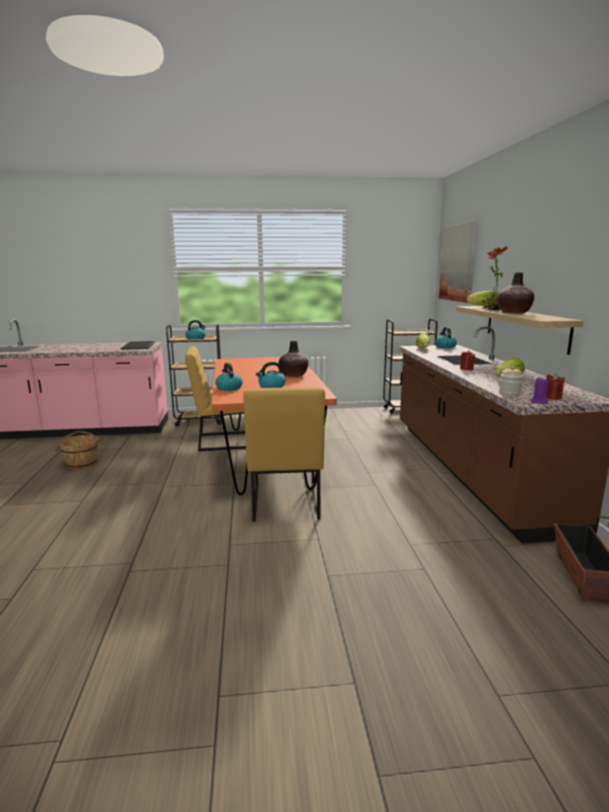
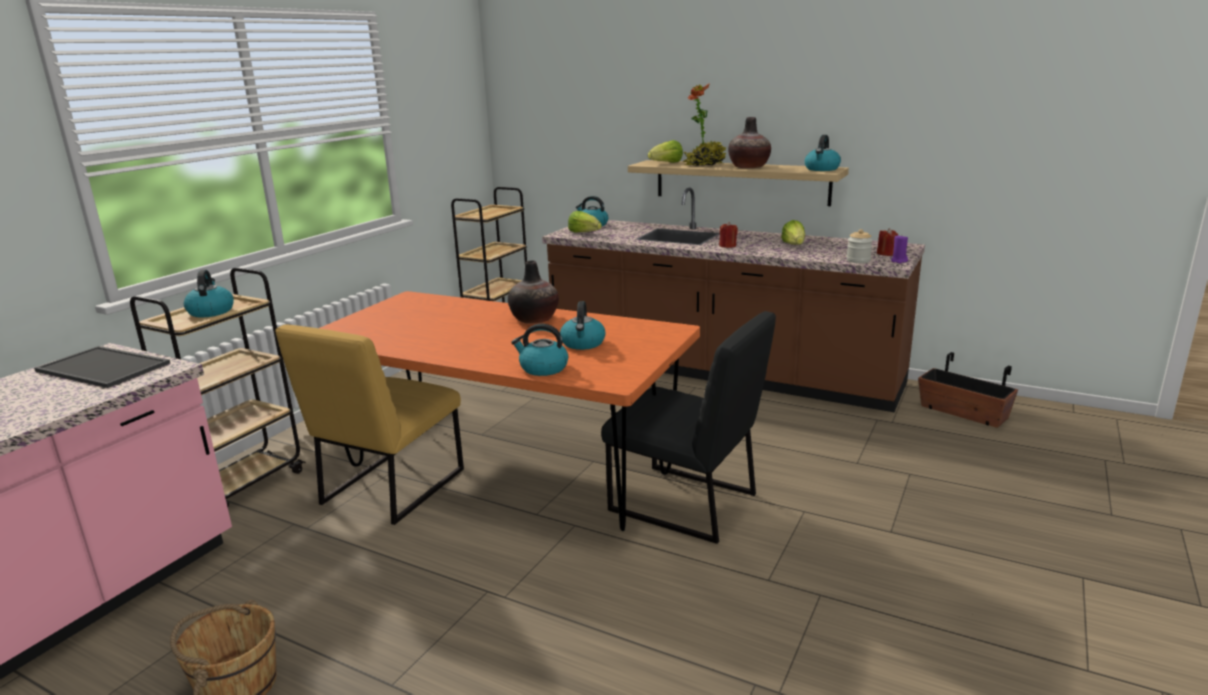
camera: 55 degrees left, 5 degrees up
(285, 503) = (686, 504): yellow chair -> black chair
(458, 263) = (556, 101): picture -> none
(552, 318) = (822, 169): none -> kettle

